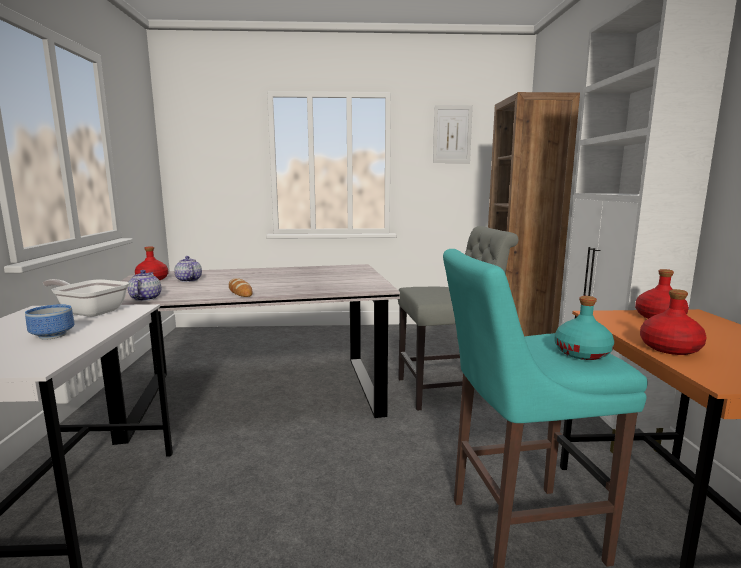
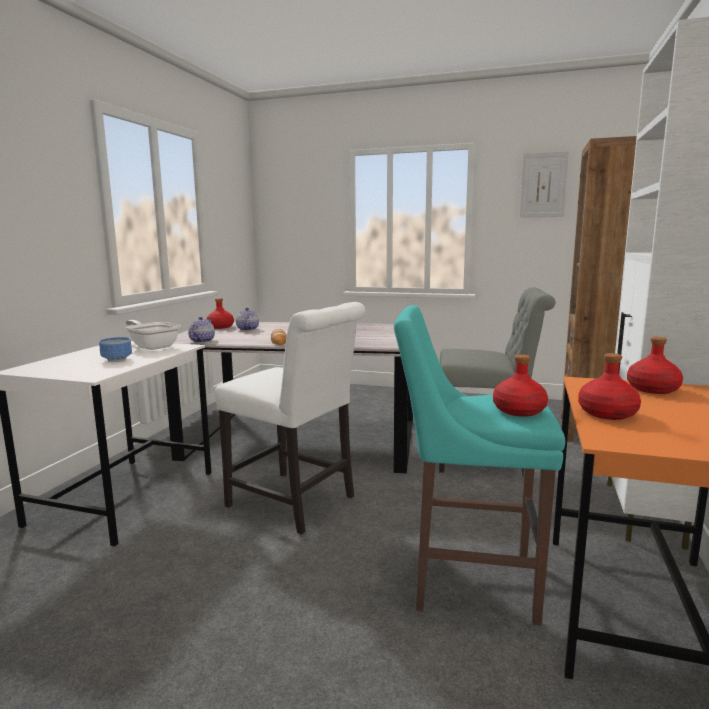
camera: 20 degrees right, 0 degrees up
(293, 475) = (296, 503): none -> white chair
(582, 353) = (519, 410): turquoise bottle -> red bottle

